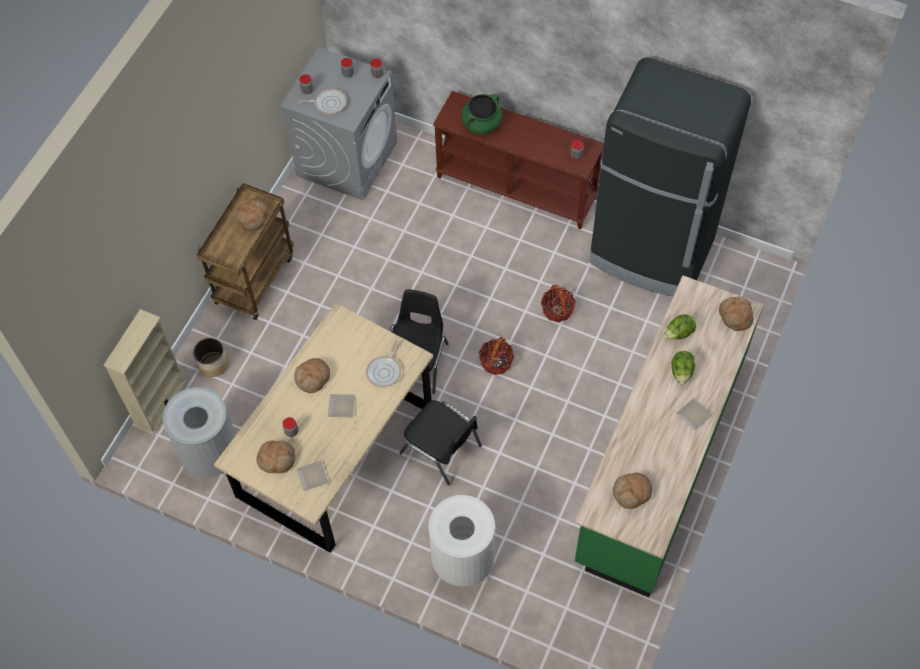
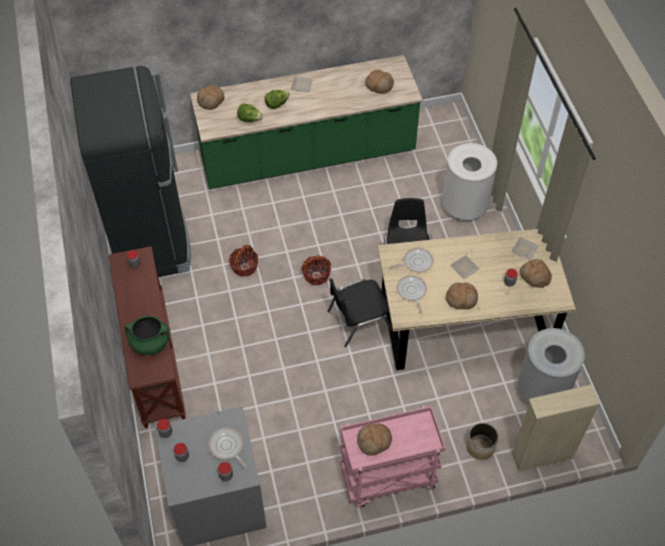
camera: 130 degrees left, 5 degrees down
(254, 278) = (387, 479): brown cart -> pink cart
(357, 344) = (411, 291): none -> frying pan

